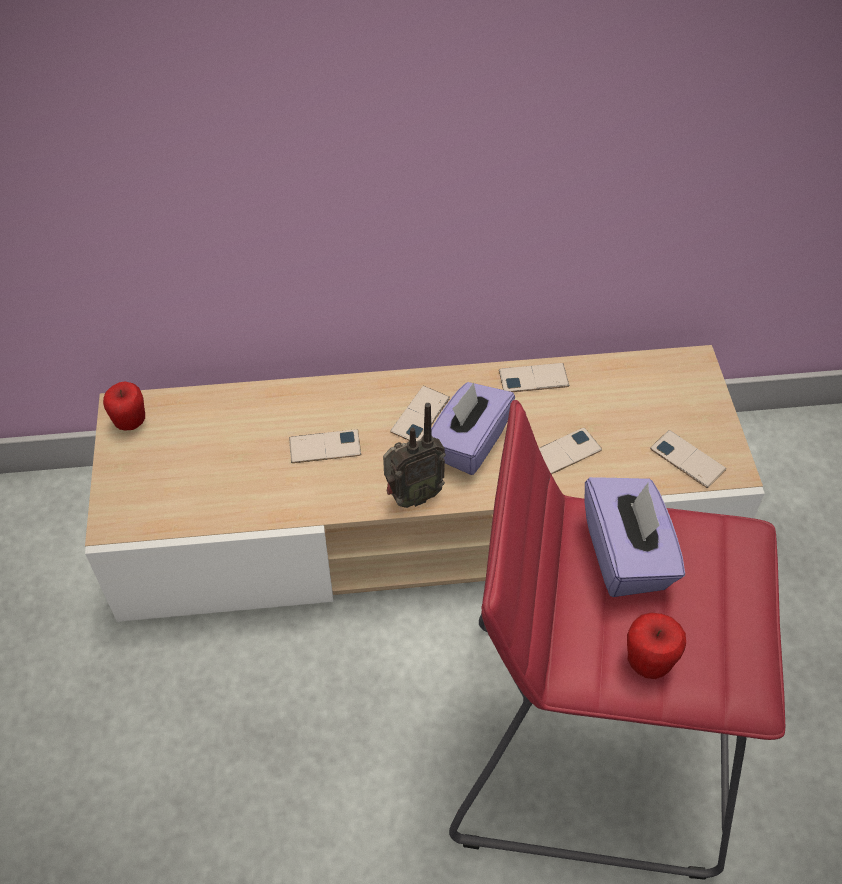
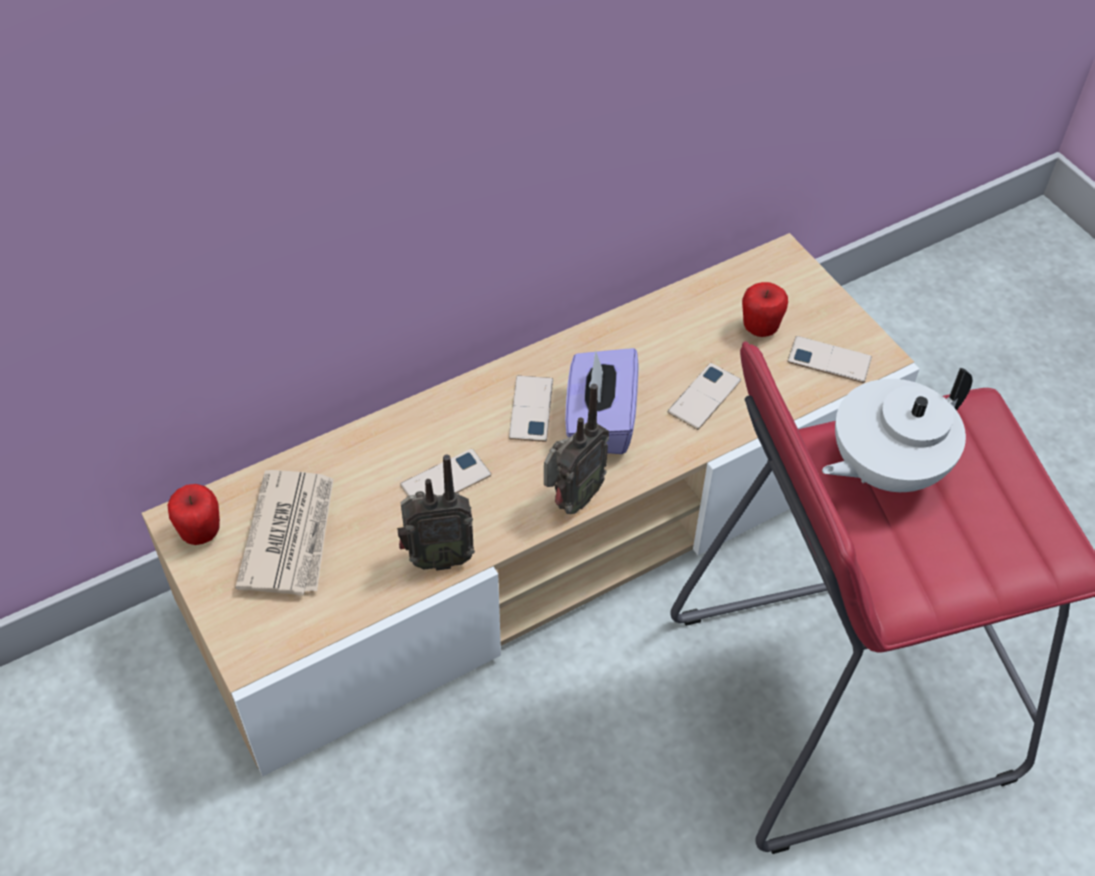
camera: 25 degrees left, 0 degrees up
(191, 446) = (291, 535): none -> newspaper
(285, 503) = (437, 557): none -> radio
(533, 378) = (629, 328): phone -> none
(626, 555) = (884, 468): purple tissue box -> white teapot
(648, 662) = (963, 564): apple -> apple (760, 328)

